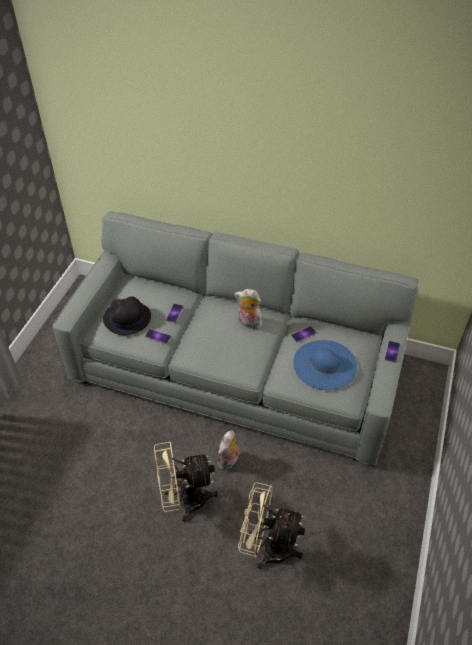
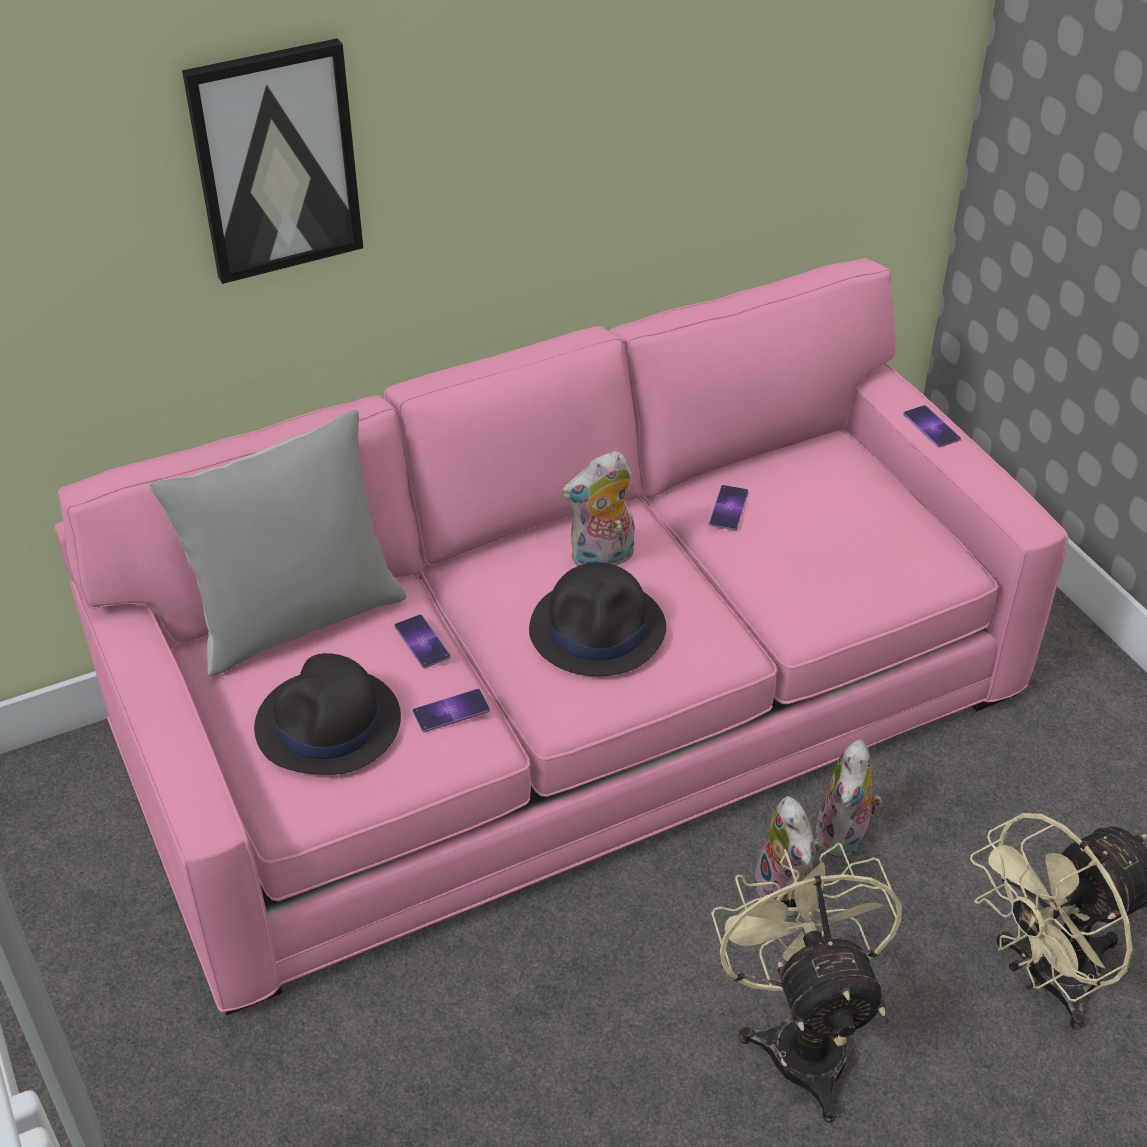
camera: 45 degrees left, 5 degrees down
(154, 285) = (296, 619): none -> grey pillow
(184, 500) = (801, 1036): beige fan -> beige fan turned 135 degrees clockwise
(194, 143) = (275, 161): none -> picture
(220, 342) = (598, 629): none -> black hat
(236, 369) = (575, 713): grey sofa -> pink sofa
(264, 461) = (844, 837): none -> plush toy
(325, 364) = (837, 533): blue hat -> none

